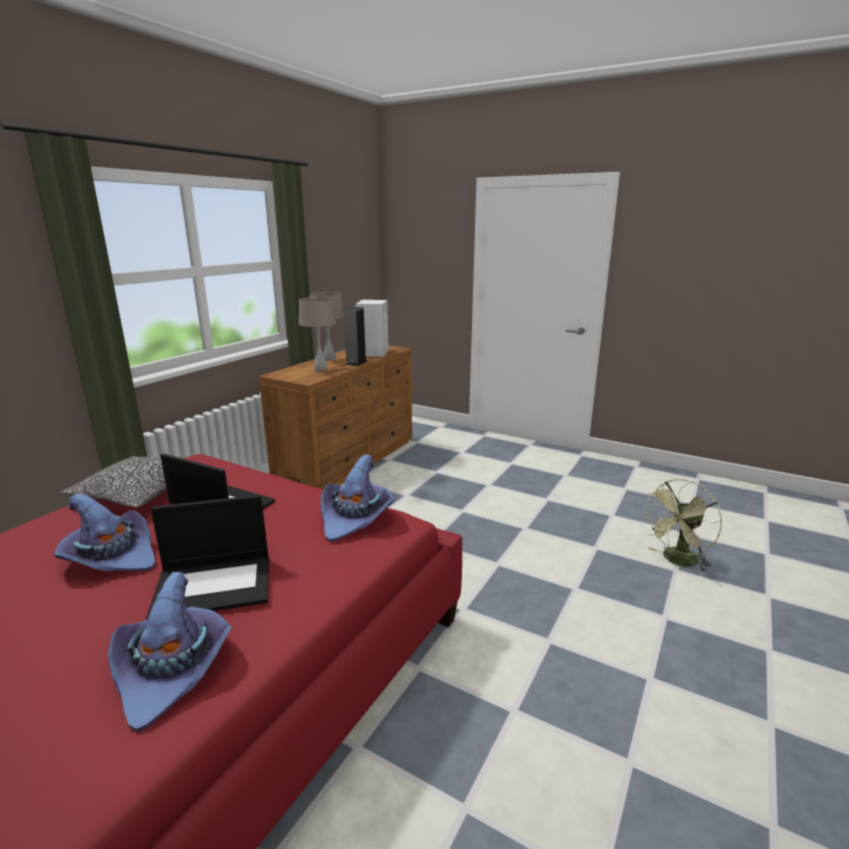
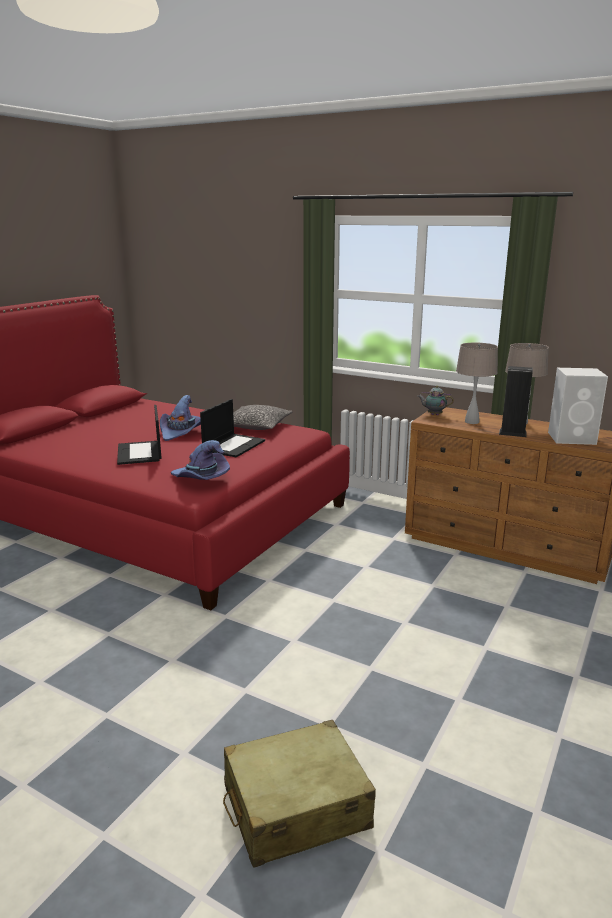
camera: 90 degrees right, 0 degrees up
(173, 668) = (84, 455): purple hat -> none
(291, 378) = (433, 414): none -> teapot
(677, 561) = (295, 807): green fan -> beige suitcase

